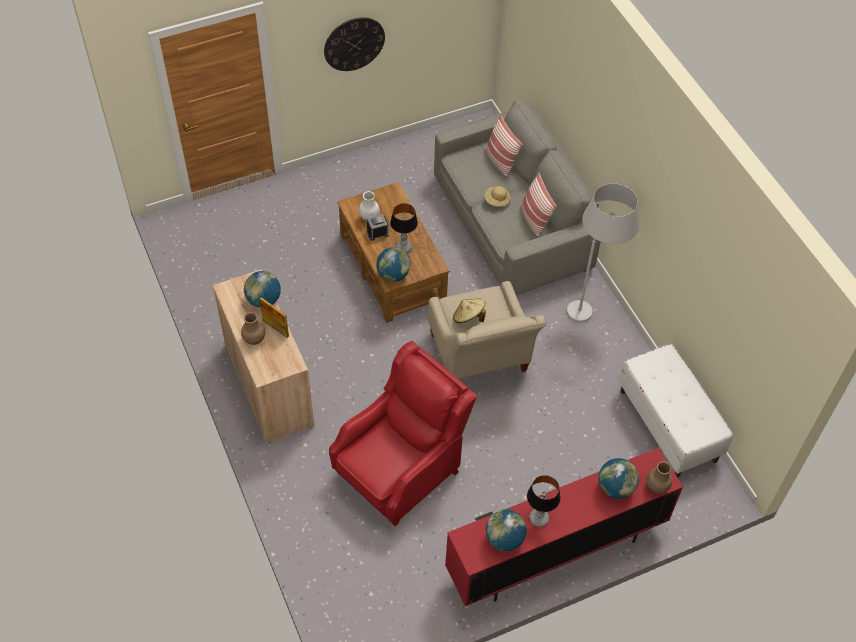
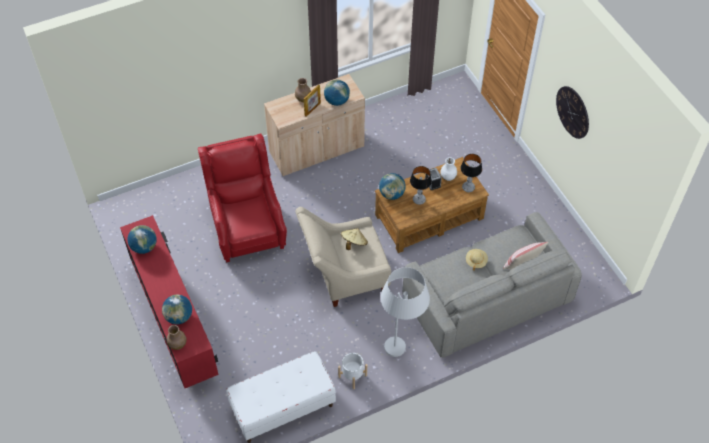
camera: 90 degrees right, 0 degrees up
(401, 469) = (247, 228): red armchair -> red armchair turned 150 degrees counterclockwise
(534, 220) = (458, 288): pillow -> none
(538, 518) = (158, 267): table lamp -> table lamp (468, 187)
(620, 354) = (352, 376): none -> white planter

